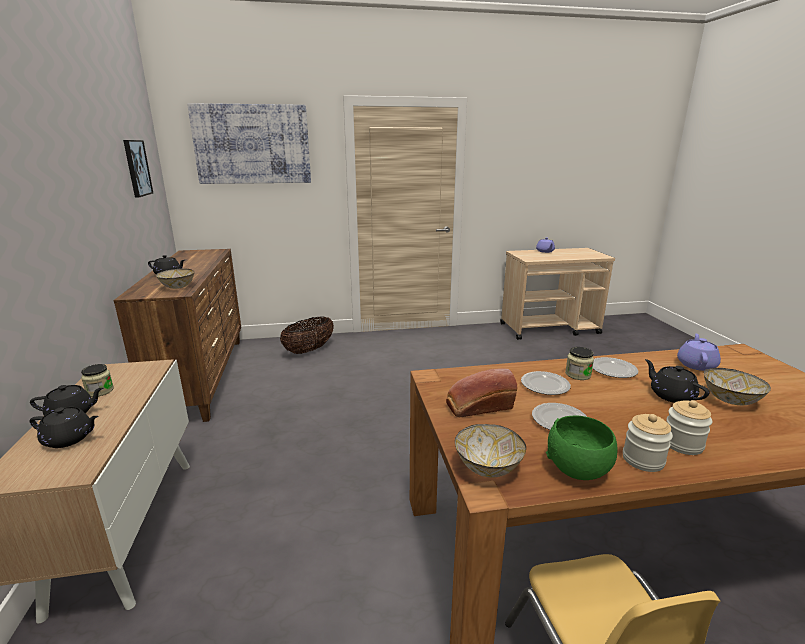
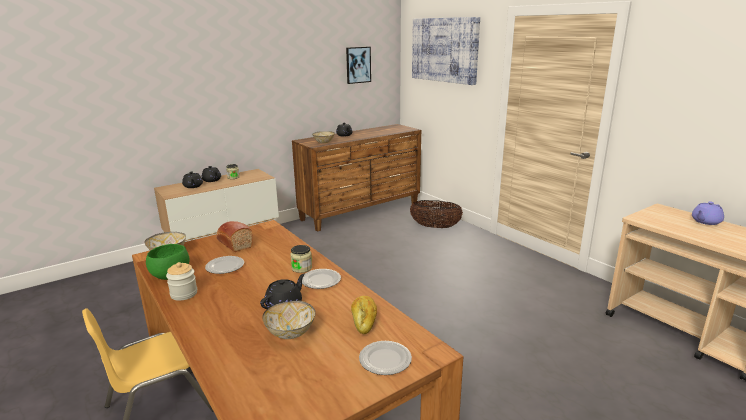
camera: 65 degrees right, 0 degrees up
(545, 386) = (274, 258): plate -> plate (384, 360)
(682, 444) = (206, 307): jar -> none
(696, 364) = (364, 320): purple teapot -> bread

